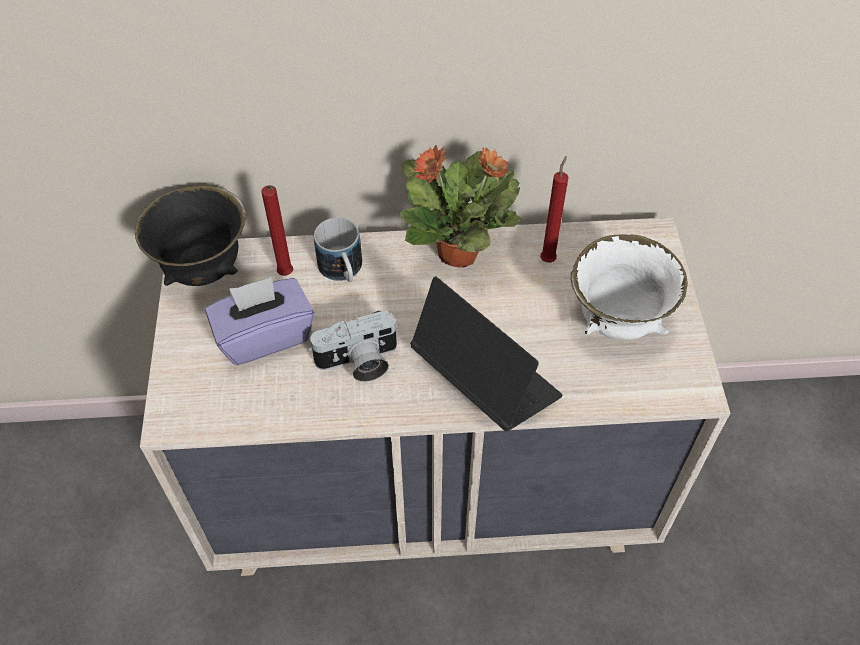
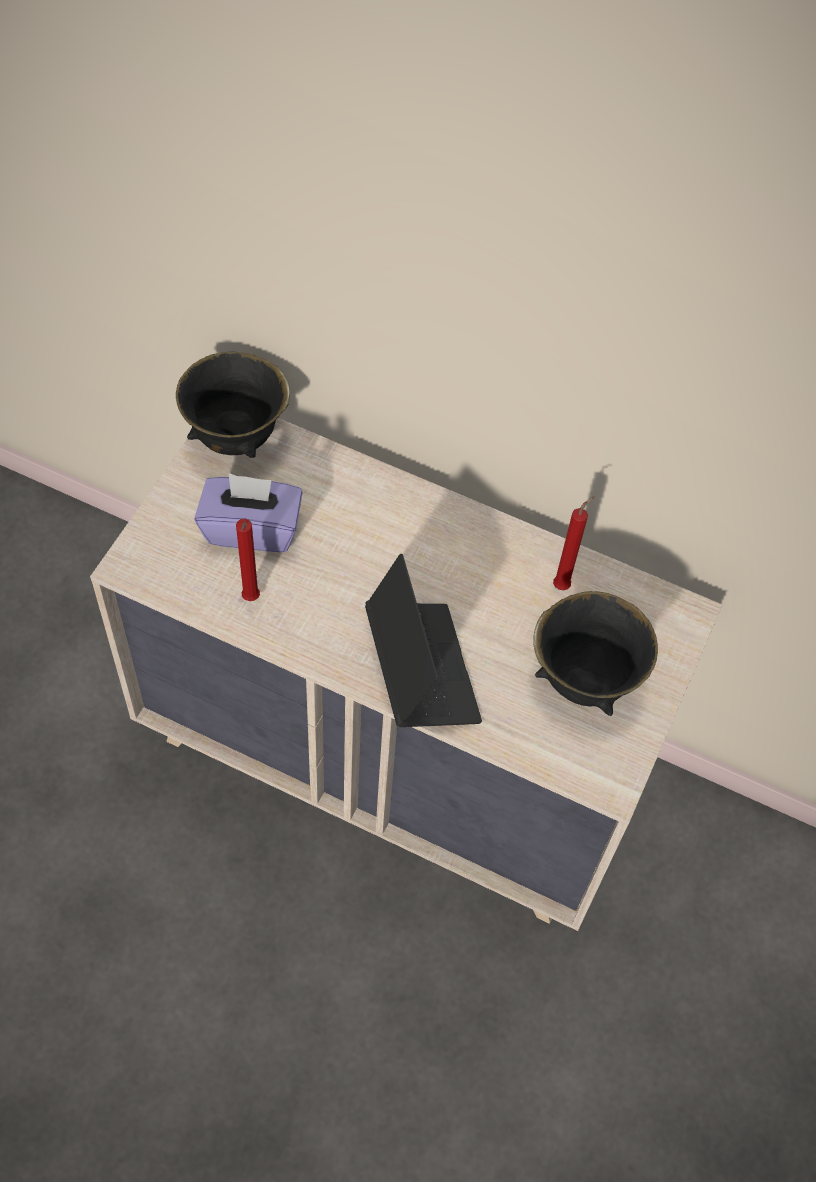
camera: 25 degrees right, 5 degrees up
(286, 275) = (306, 480): red candle -> red candle (250, 600)
(343, 272) = (359, 502): mug -> none
(359, 362) = (318, 596): camera -> none
(460, 253) = (481, 536): potted plant -> none
(616, 321) = (584, 680): white bowl -> black bowl

